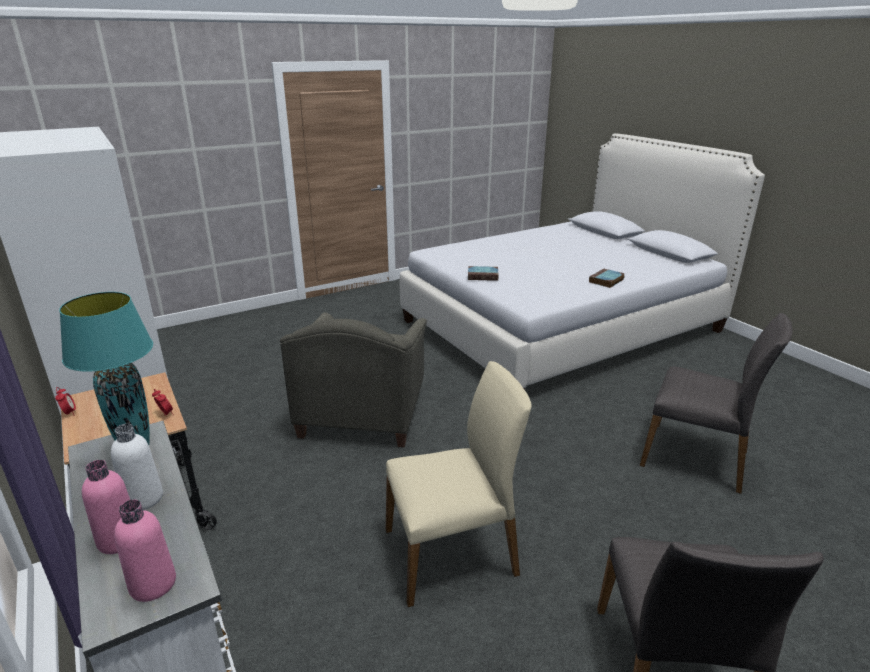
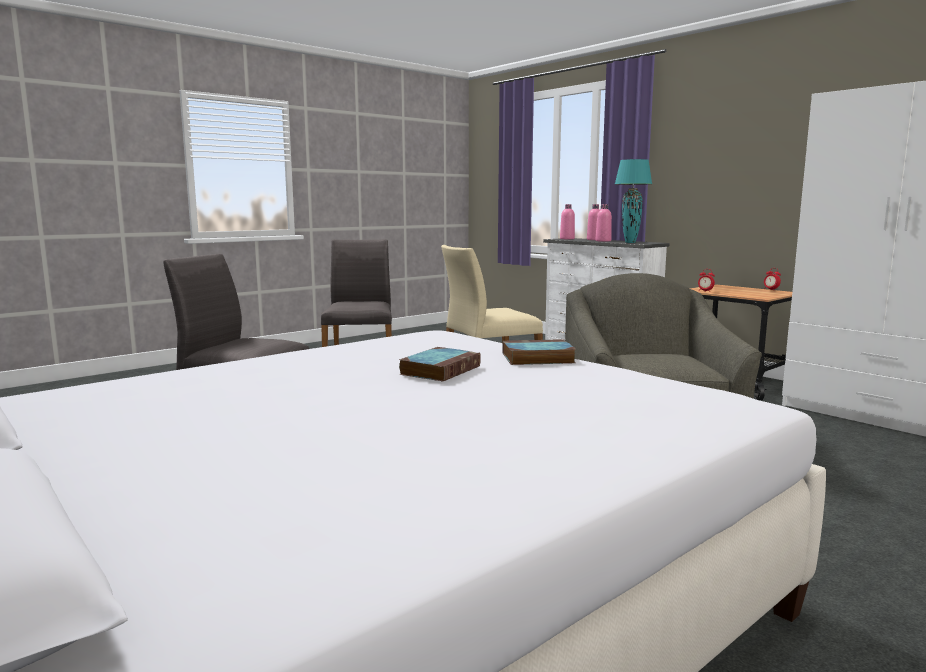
camera: 170 degrees right, 15 degrees down
(143, 499) = (603, 241): white bottle -> pink bottle
(606, 281) = (274, 363): book -> book (440, 370)

